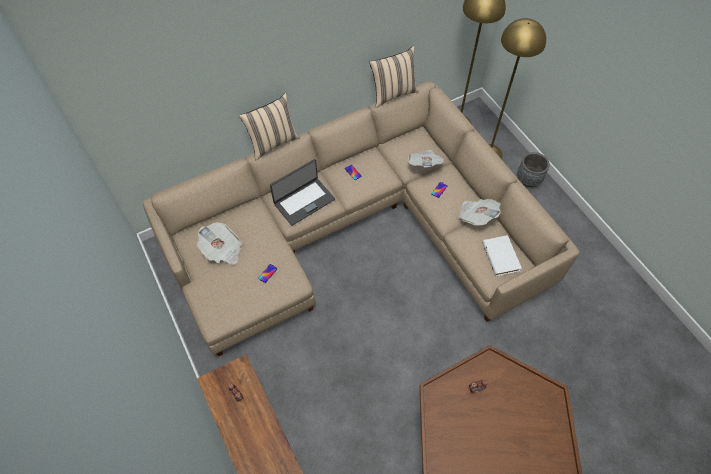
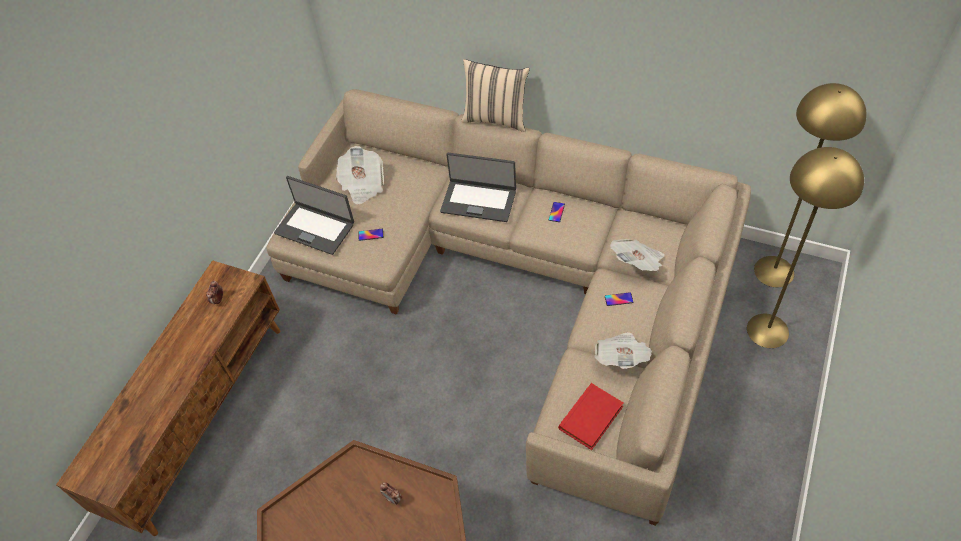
camera: 55 degrees right, 5 degrees down
(227, 300) = (315, 228): none -> laptop
(393, 93) = (673, 158): beige pillow -> none
(502, 257) = (592, 419): white book -> red book
(528, 180) = (779, 397): grey planter -> none

